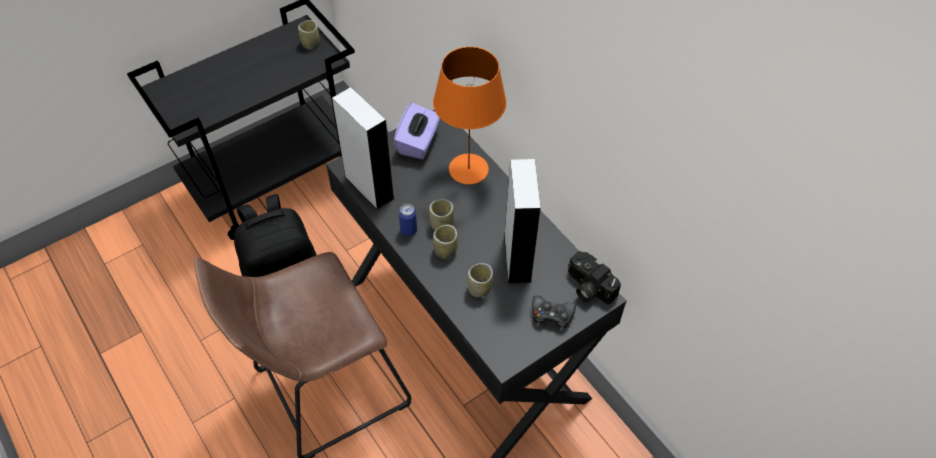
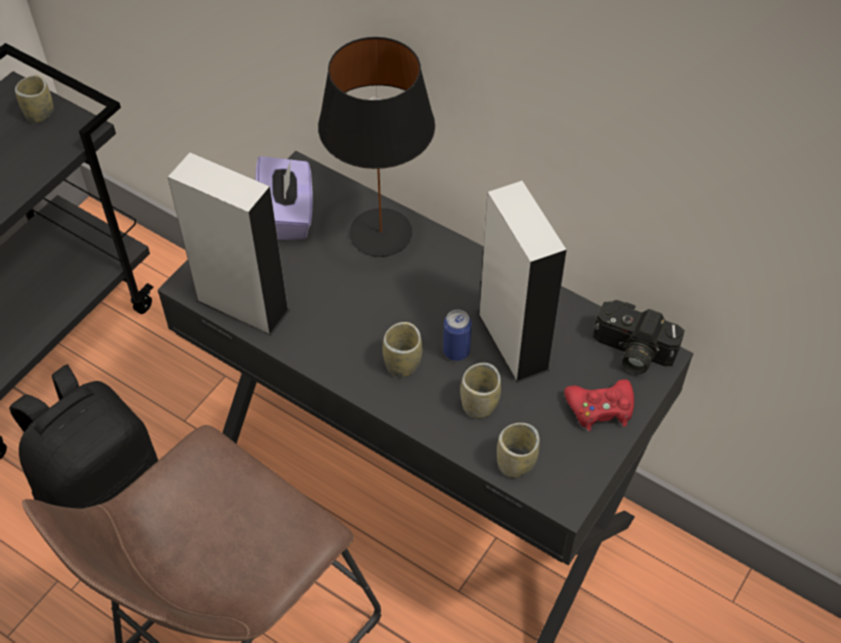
camera: 20 degrees left, 0 degrees up
(408, 230) = (333, 351): can -> can (456, 351)
(441, 224) = (378, 326): cup -> cup (516, 463)
(469, 169) = (382, 232): orange table lamp -> black table lamp
(551, 315) = (600, 408): black game controller -> red game controller

